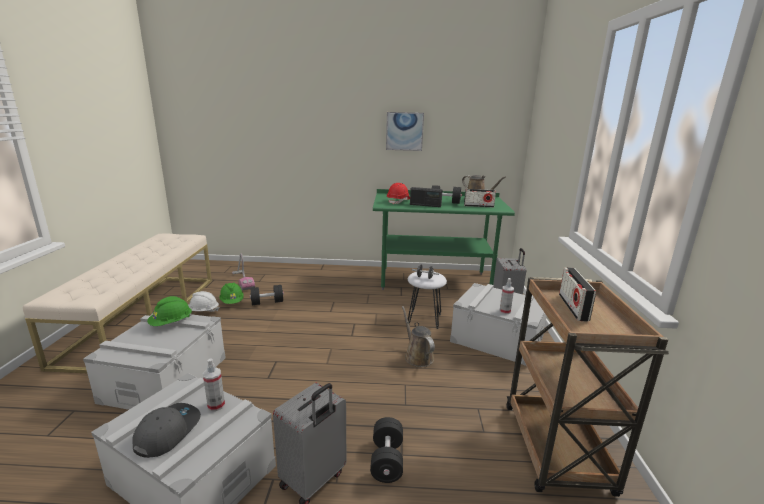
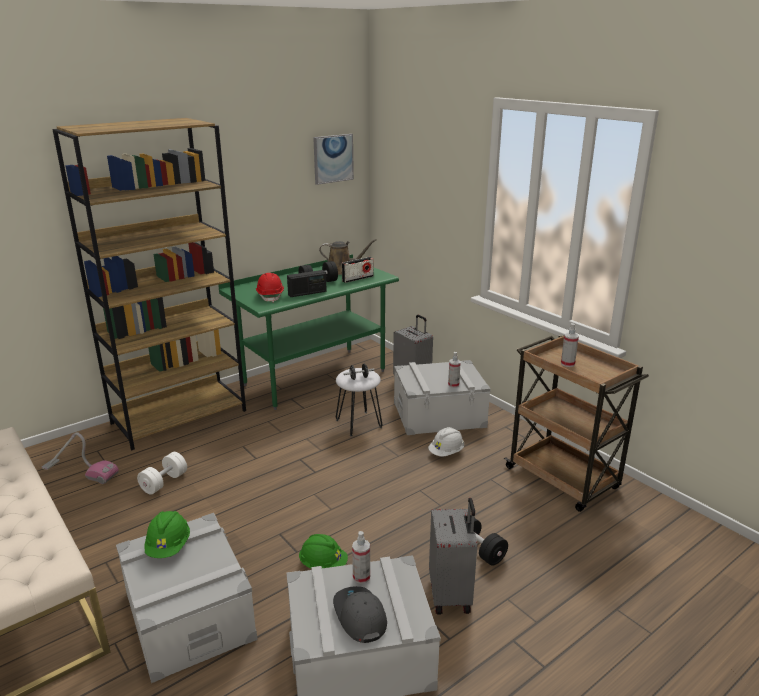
camera: 40 degrees left, 5 degrees up
(203, 311) = (95, 532): white hard hat -> white hard hat (446, 452)
(232, 302) = (115, 503): green hard hat -> green hard hat (323, 565)
(267, 302) = (164, 482): black dumbbell -> white dumbbell
(326, 273) = (180, 416): none -> brown bookcase
(404, 131) = (240, 202): picture -> picture (333, 158)
(417, 356) = (398, 461): brown watering can -> none
(573, 307) = (567, 364): radio -> spray bottle

